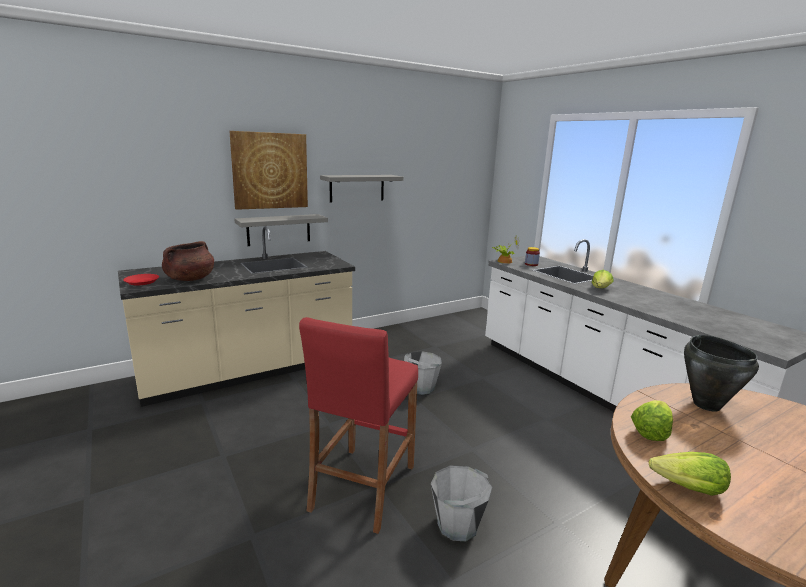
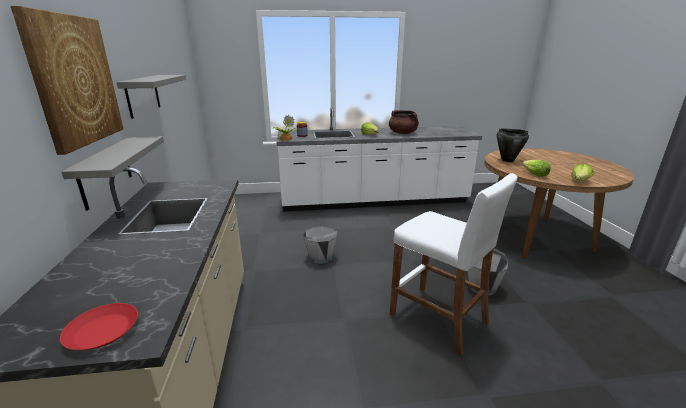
camera: 65 degrees left, 5 degrees up
(190, 279) = (155, 277): brown cooking pot -> brown cooking pot (403, 133)
(362, 487) = (438, 318): red stool -> white stool

